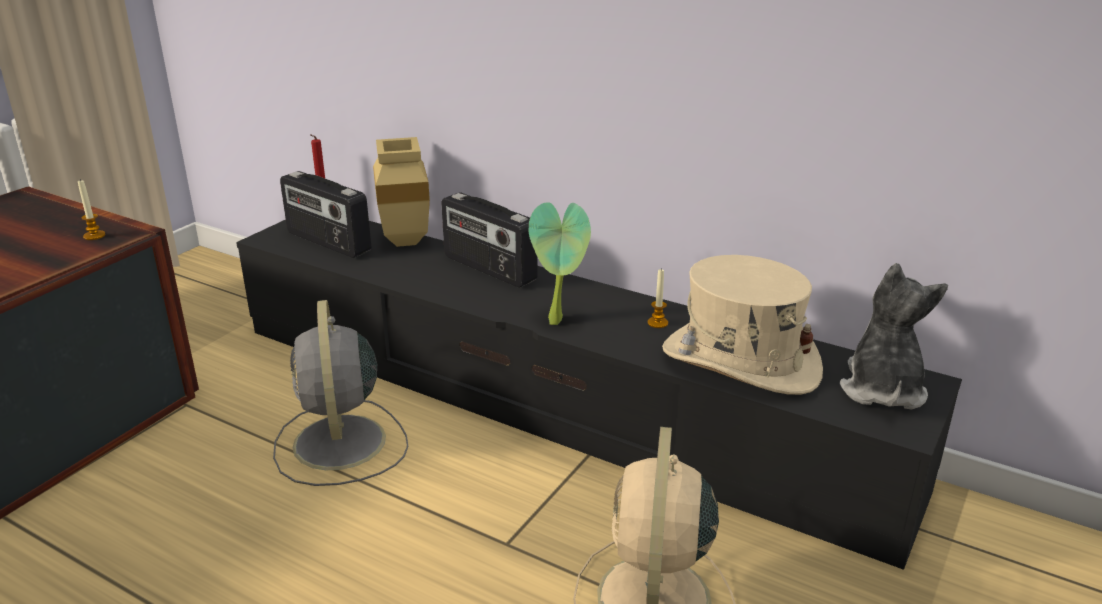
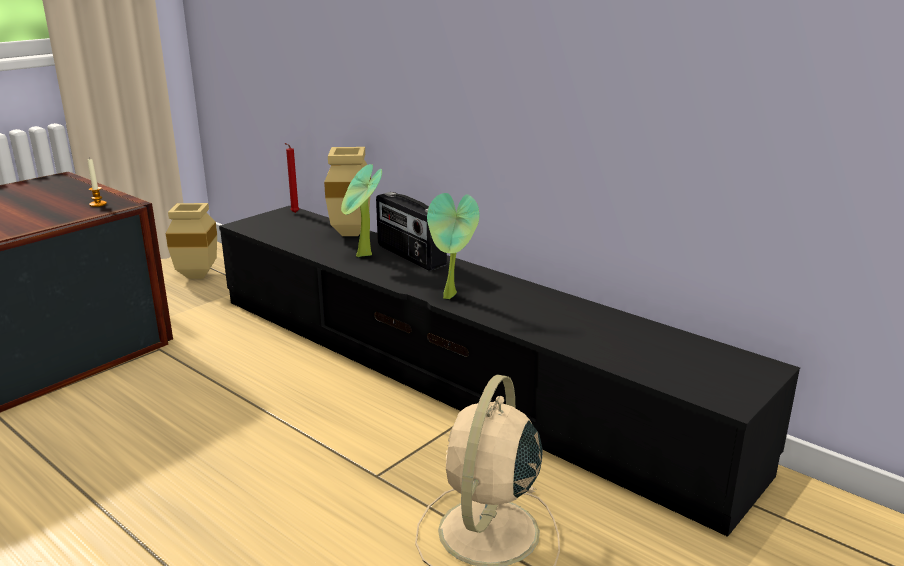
camera: 10 degrees right, 5 degrees down
(202, 297) = (200, 275): none -> beige vase
(327, 242) = (289, 230): radio -> none
(340, 445) = (267, 388): grey fan -> none
(433, 274) = (363, 256): none -> potted plant
(657, 323) = (536, 304): candle -> none
(739, 362) = (596, 338): beige hat -> none
(881, 389) = (719, 369): plush toy -> none

